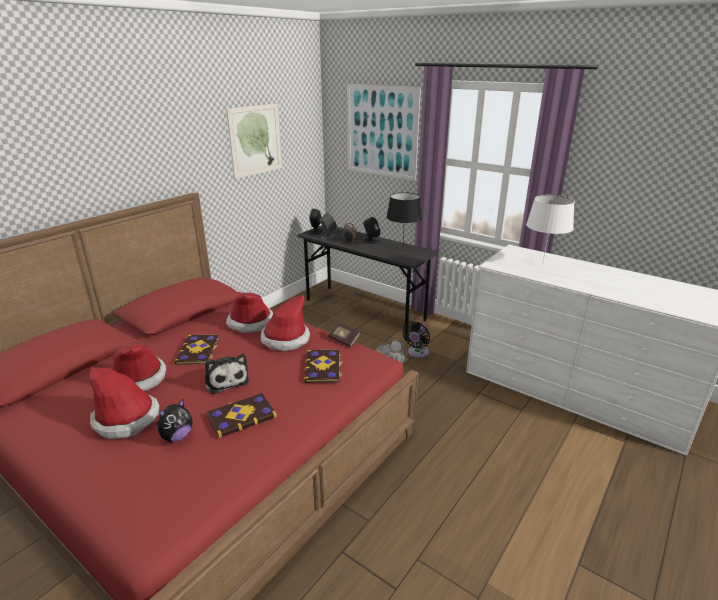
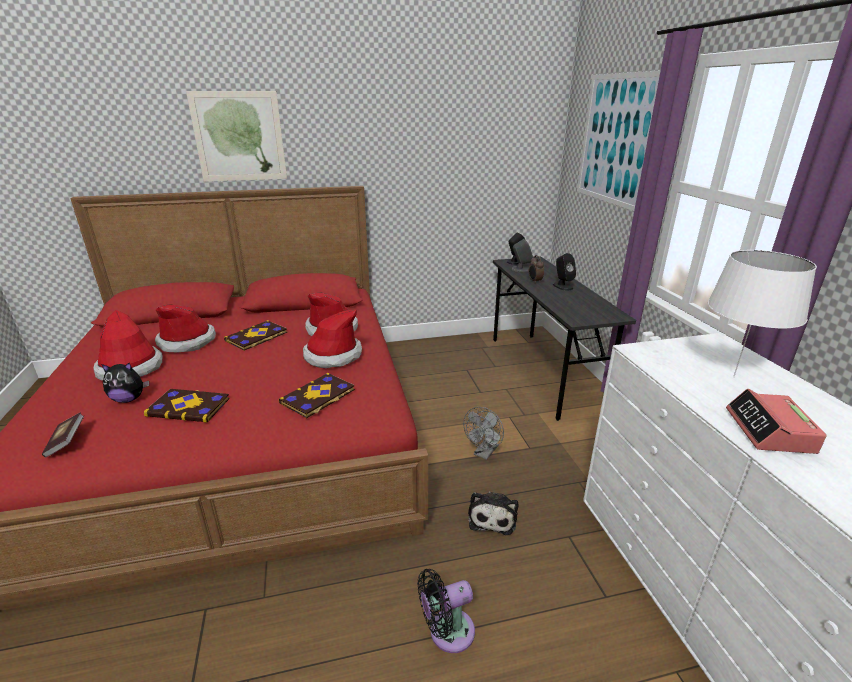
camera: 40 degrees right, 0 degrees up
(226, 380) = (232, 370): plush toy -> plush toy (492, 517)
(255, 140) = (454, 139): picture -> picture (239, 137)
(344, 340) = (383, 379): book -> book (66, 442)
(403, 248) = (591, 303): black table lamp -> none
(417, 353) = (546, 446): black fan -> black fan (447, 632)
(583, 282) = (769, 431): none -> alarm clock

